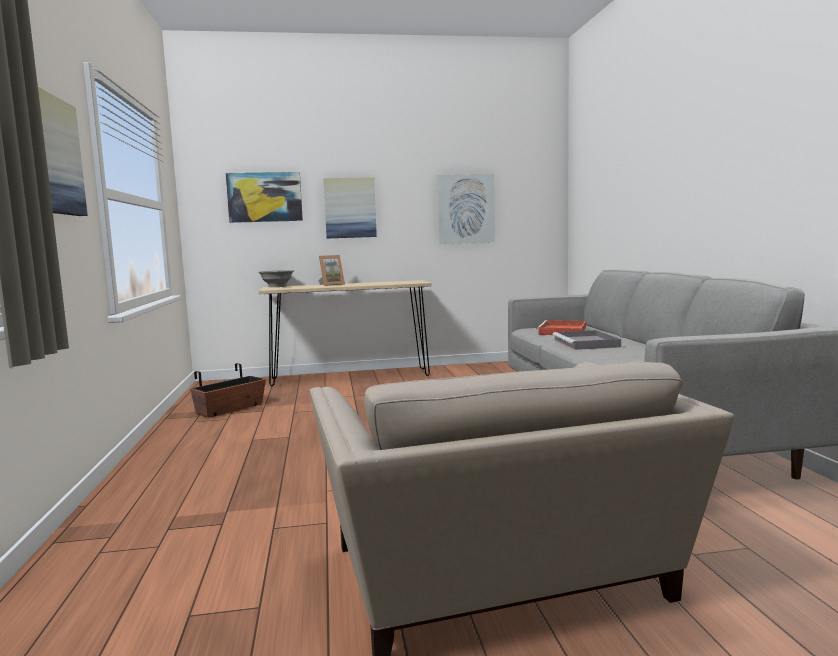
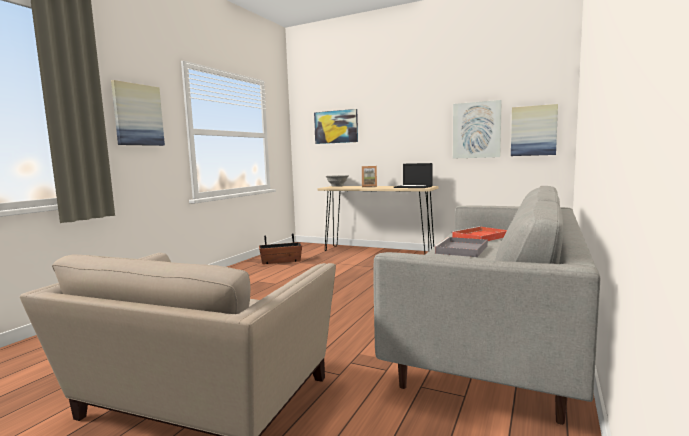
camera: 35 degrees right, 0 degrees up
(350, 208) = (388, 132): picture -> picture (533, 131)
(400, 282) = (413, 187): none -> laptop

